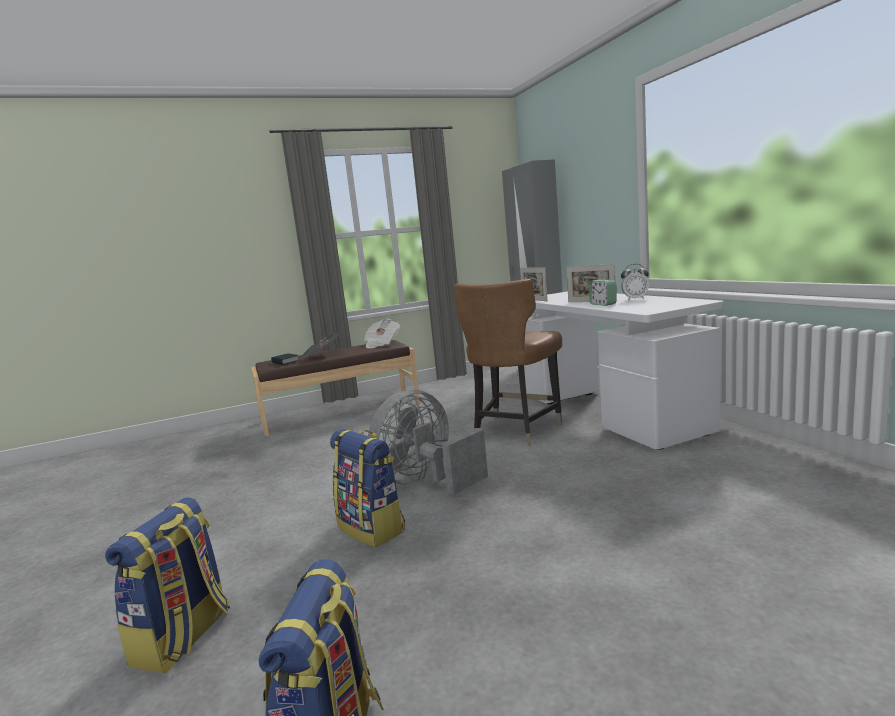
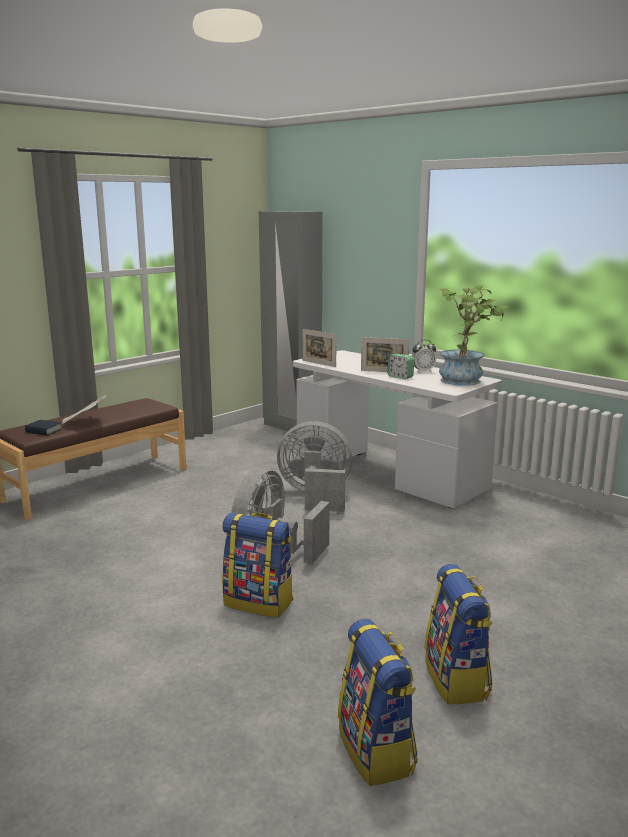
camera: 25 degrees left, 5 degrees up
(184, 638) = (174, 715): backpack -> backpack (457, 680)
(381, 344) = (141, 405): newspaper -> none
(515, 430) = (316, 497): brown chair -> grey fan
(677, 302) = (466, 380): none -> potted plant

